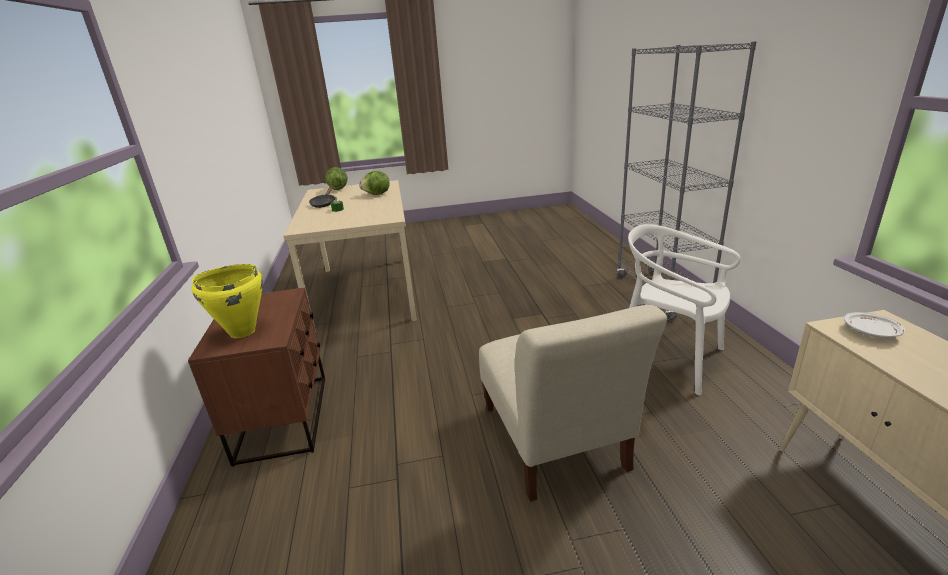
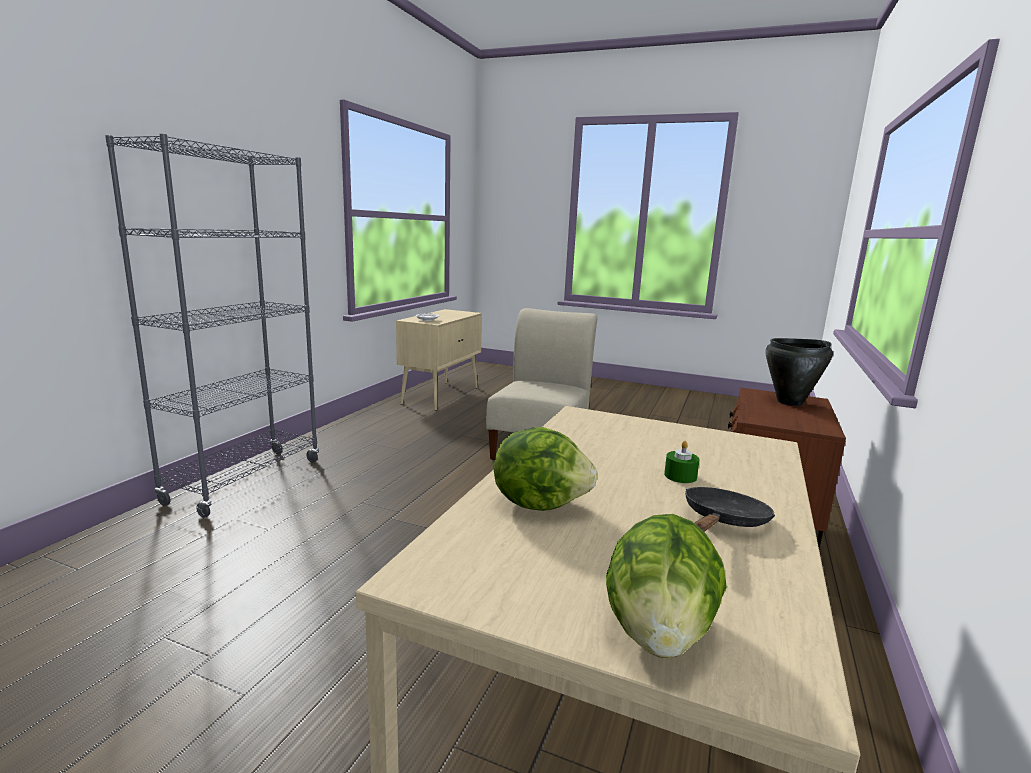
camera: 150 degrees left, 10 degrees down
(242, 332) = (790, 402): yellow cooking pot -> black cooking pot
(669, 358) = (385, 446): white chair -> none

